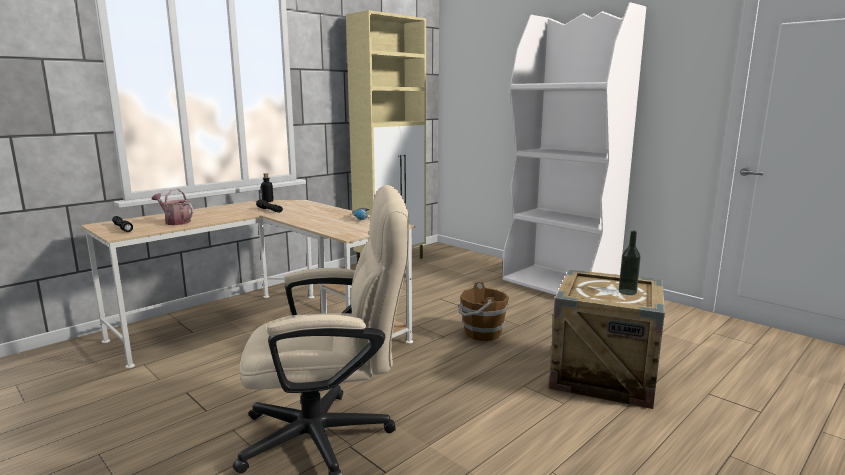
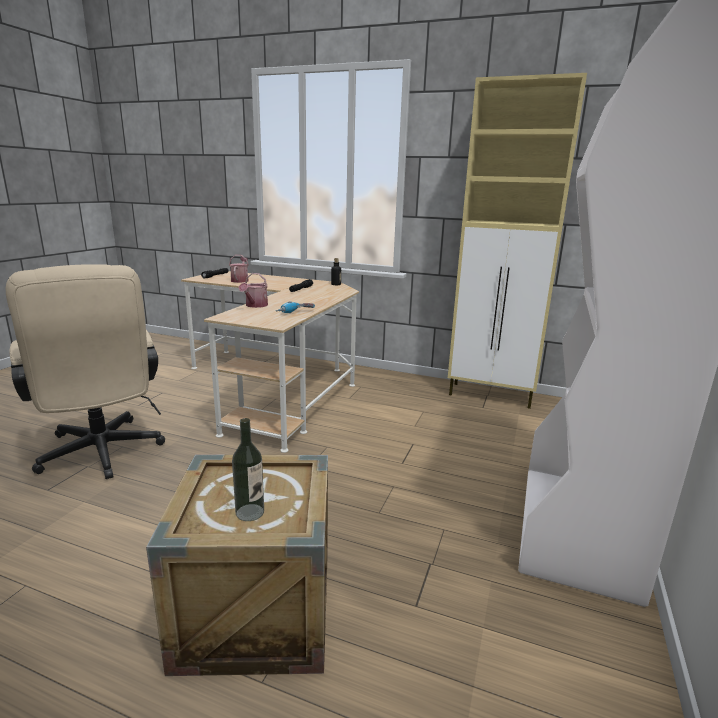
camera: 65 degrees right, 5 degrees up
(316, 225) = (255, 305): none -> watering can
(481, 333) = (333, 488): brown bucket -> none

